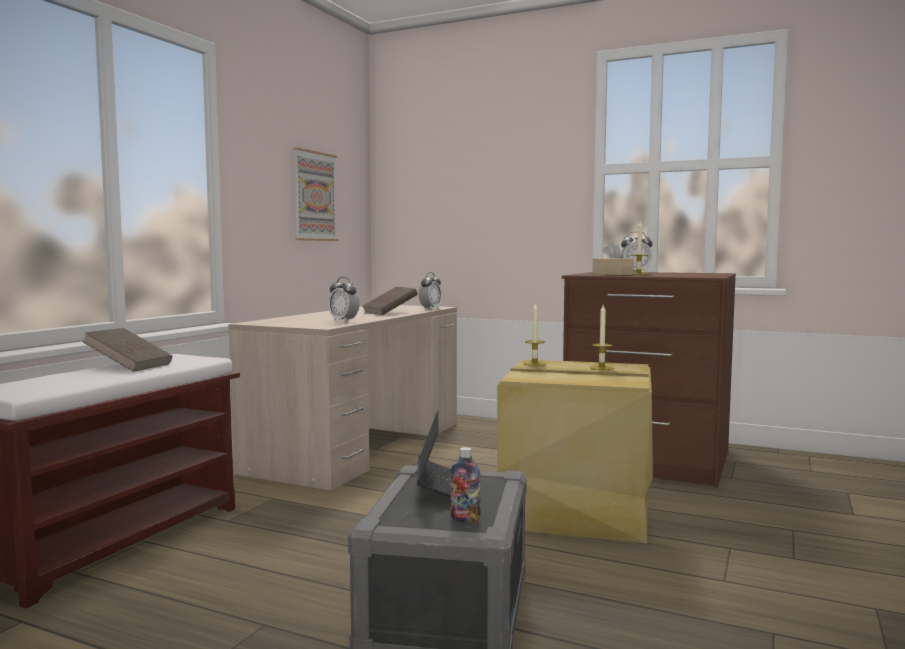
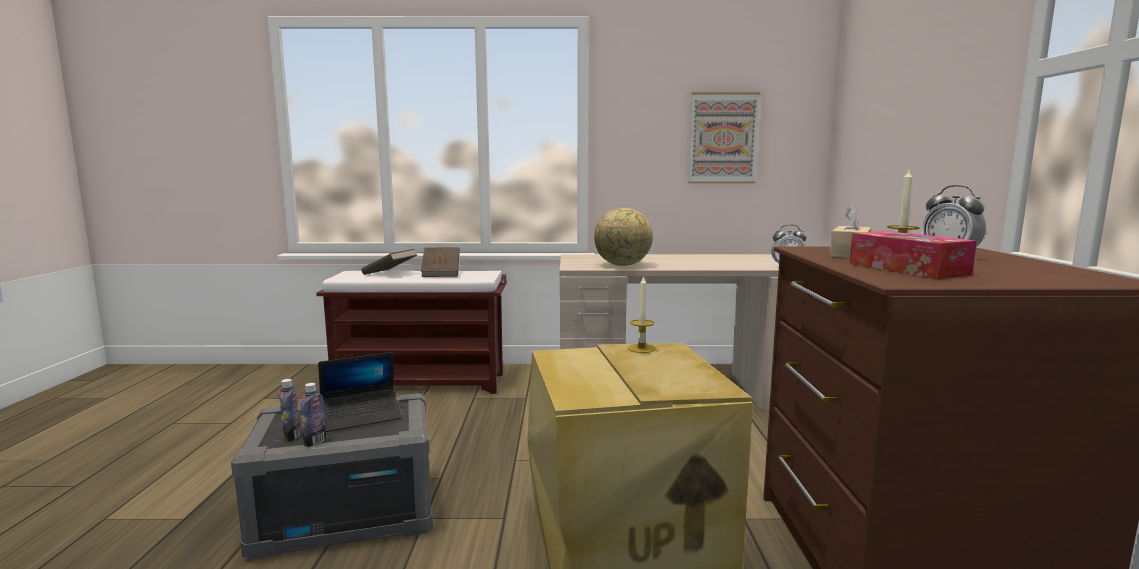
camera: 65 degrees right, 5 degrees up
(344, 321) = (623, 265): alarm clock -> globe
(390, 312) = (719, 264): brown book -> brown book (390, 273)
(495, 508) = (315, 442): none -> bottle
(601, 368) = (652, 375): candle -> none
(673, 275) = (907, 269): none -> tissue box

